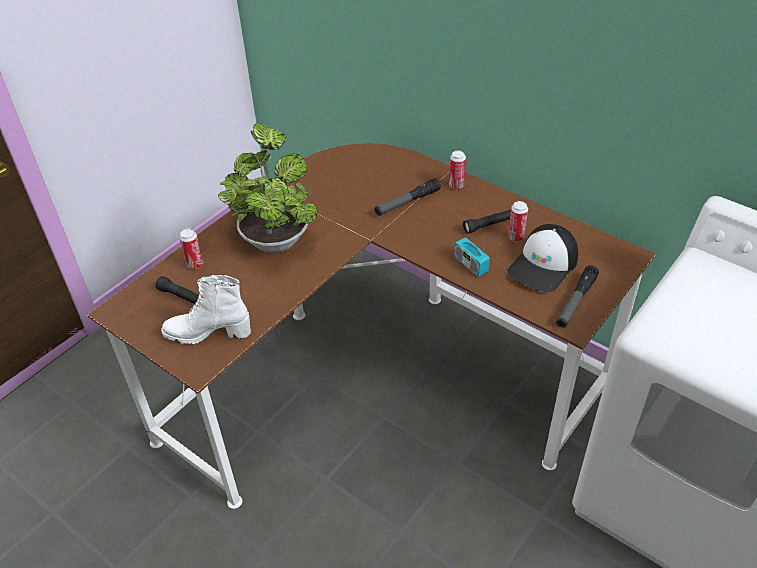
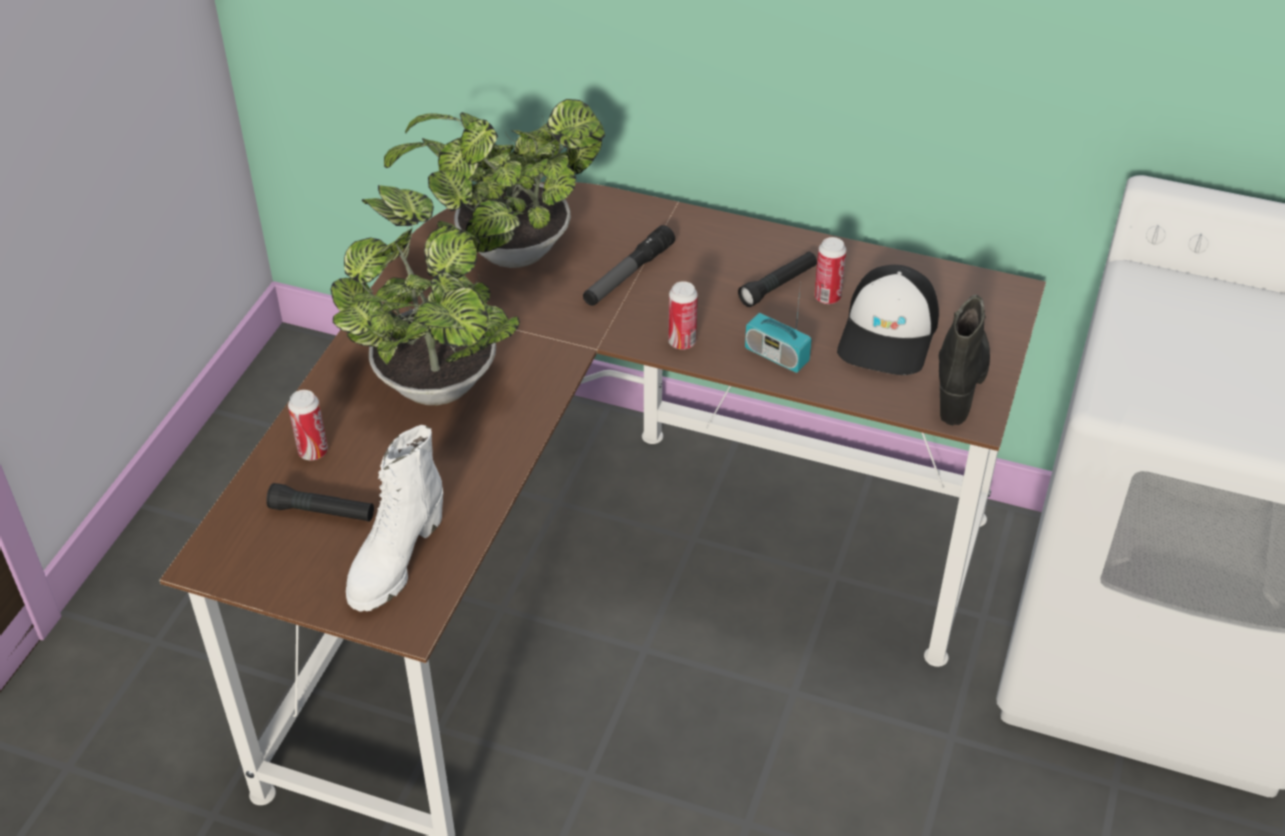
camera: 20 degrees left, 0 degrees up
(208, 333) = (395, 561): white boot -> white boot turned 45 degrees counterclockwise
(346, 178) = (505, 252): none -> potted plant
(456, 185) = (696, 231): can -> can (682, 342)
(576, 301) = (960, 380): flashlight -> black boot

